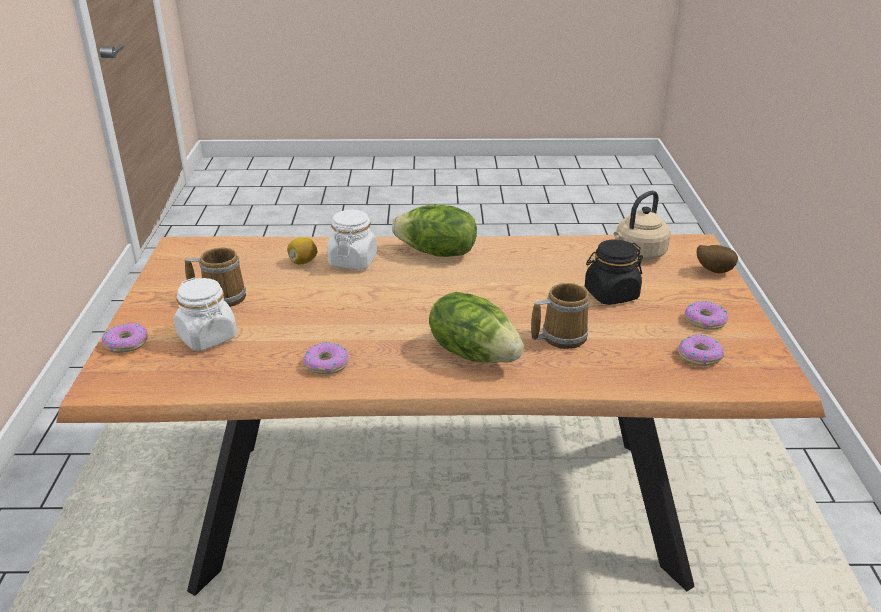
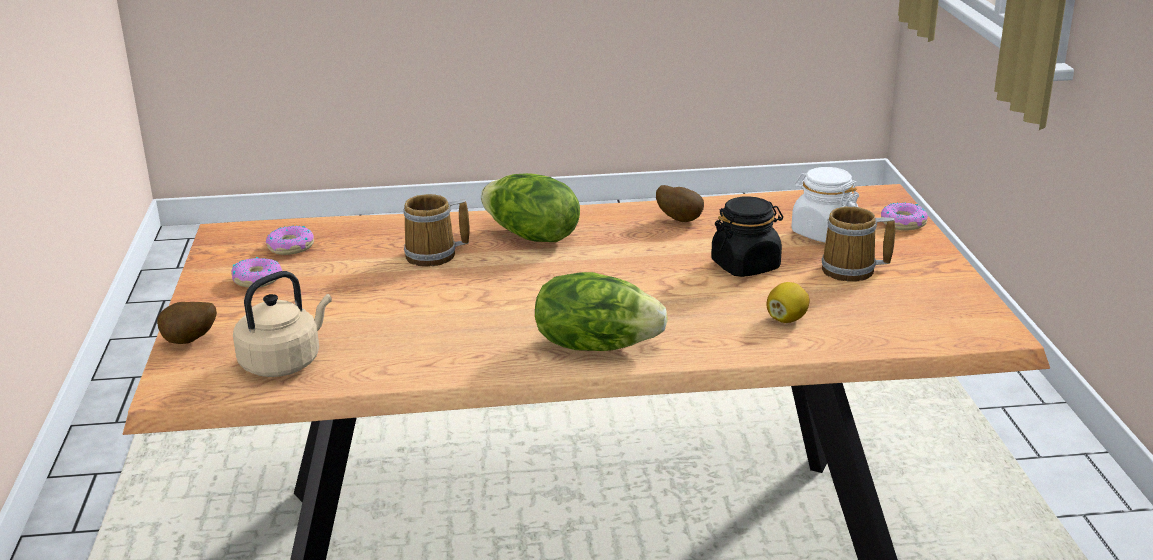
camera: 175 degrees right, 5 degrees down
(326, 364) = (680, 219): donut -> potato
(353, 261) = (715, 325): white jar -> none
(611, 294) = (355, 302): black jar -> black jar (746, 266)

